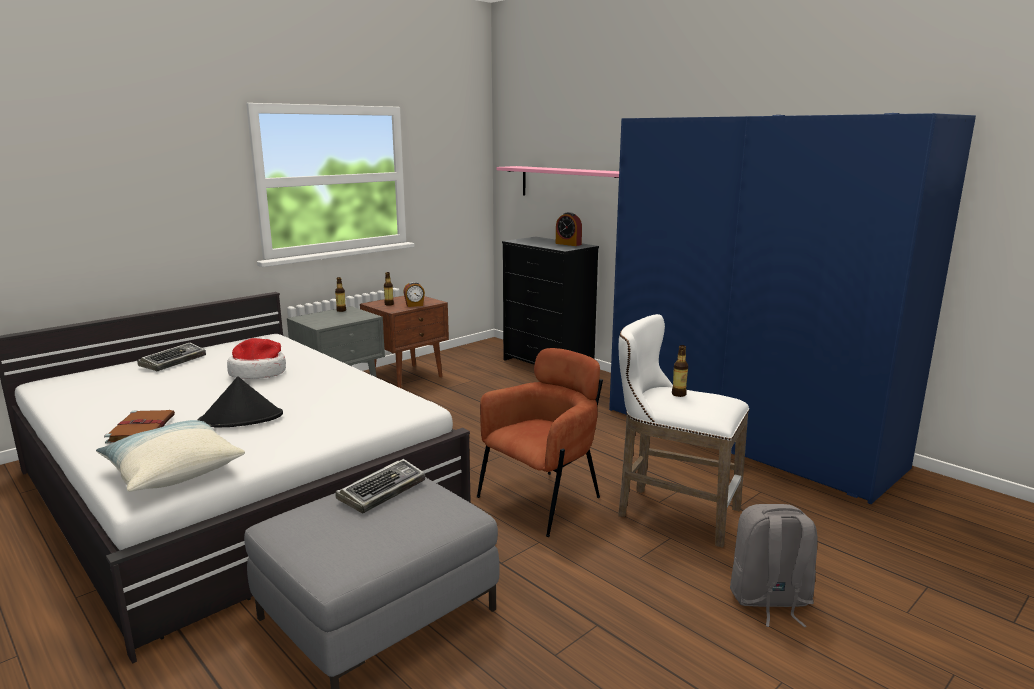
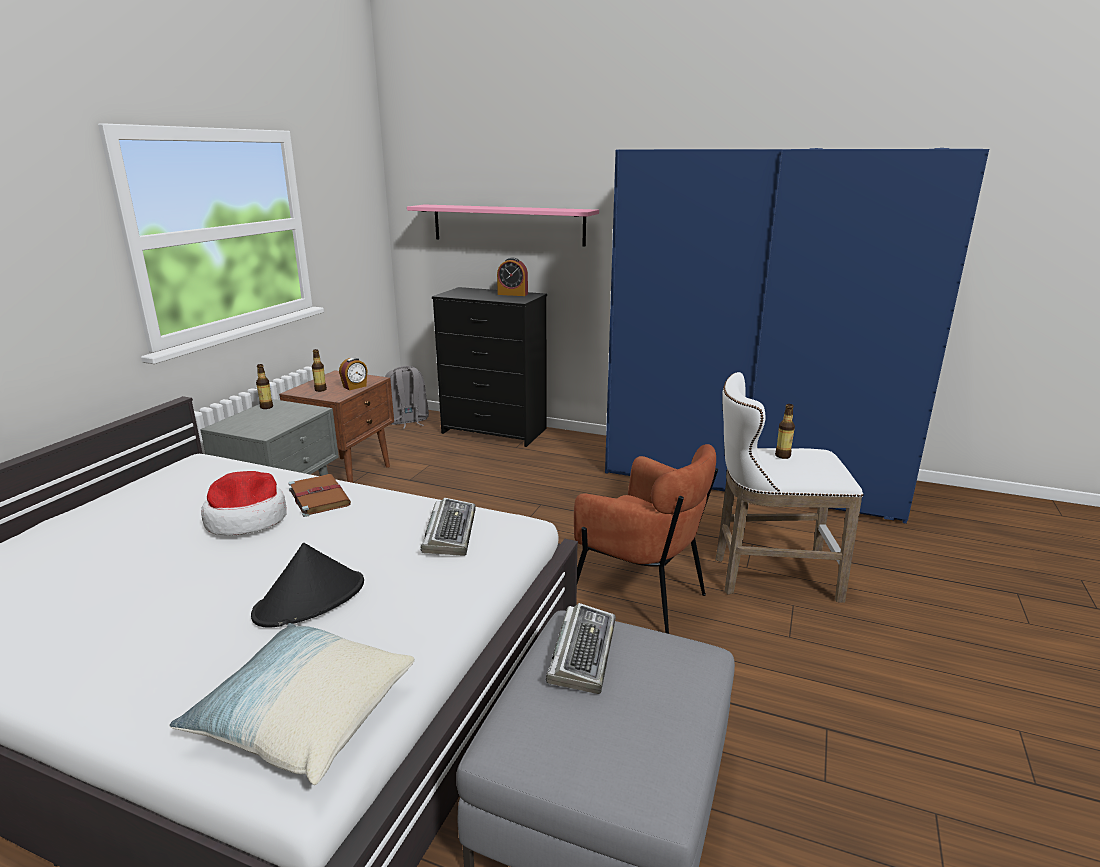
camera: 25 degrees left, 5 degrees up
(142, 428) = (166, 656): brown book -> brown book (318, 497)
(173, 361) = (86, 527): keyboard -> keyboard (450, 532)
(543, 500) = (640, 596): brown armchair -> brown armchair turned 105 degrees clockwise
(769, 601) = (931, 647): grey backpack -> grey backpack (407, 421)

